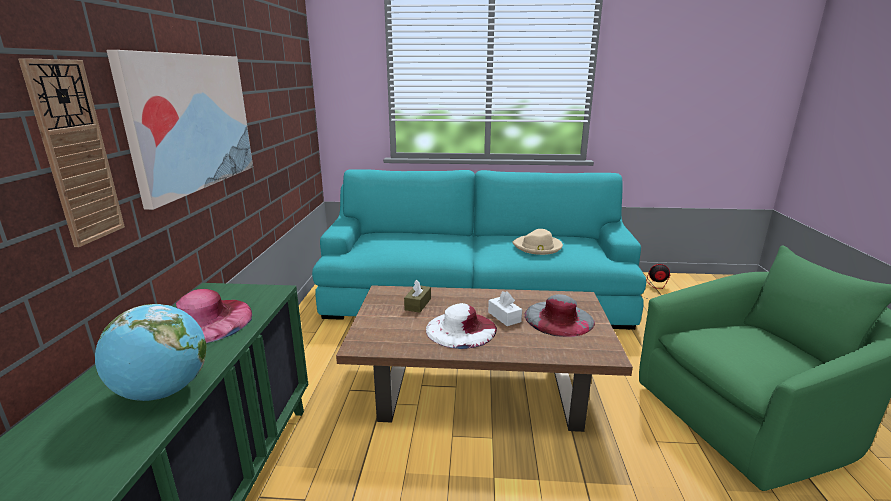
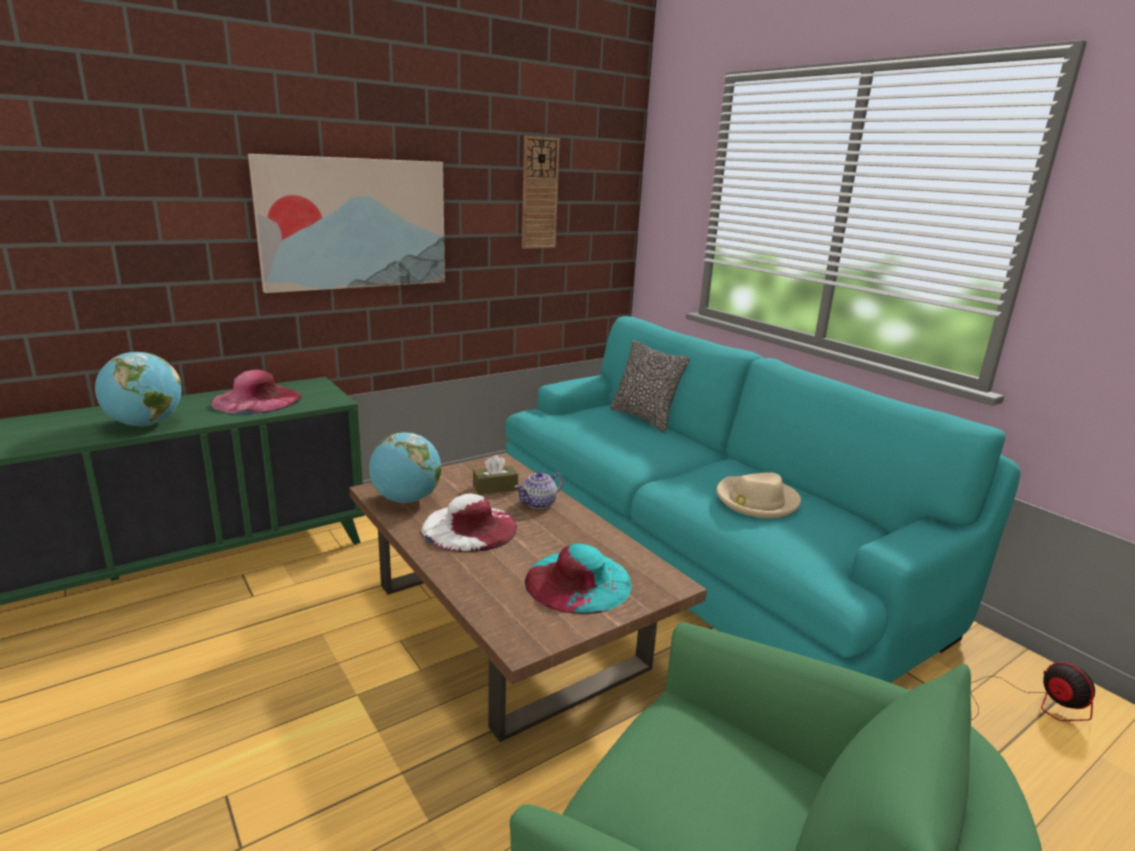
camera: 50 degrees right, 0 degrees up
(75, 153) = (195, 233): wall clock -> wall clock (539, 193)
(392, 338) = (406, 500): none -> globe
(406, 233) = (644, 418): none -> pillow
(457, 298) = (539, 503): none -> teapot
(504, 317) = (532, 544): white tissue box -> none
(559, 318) = (578, 581): grey hat -> turquoise hat

